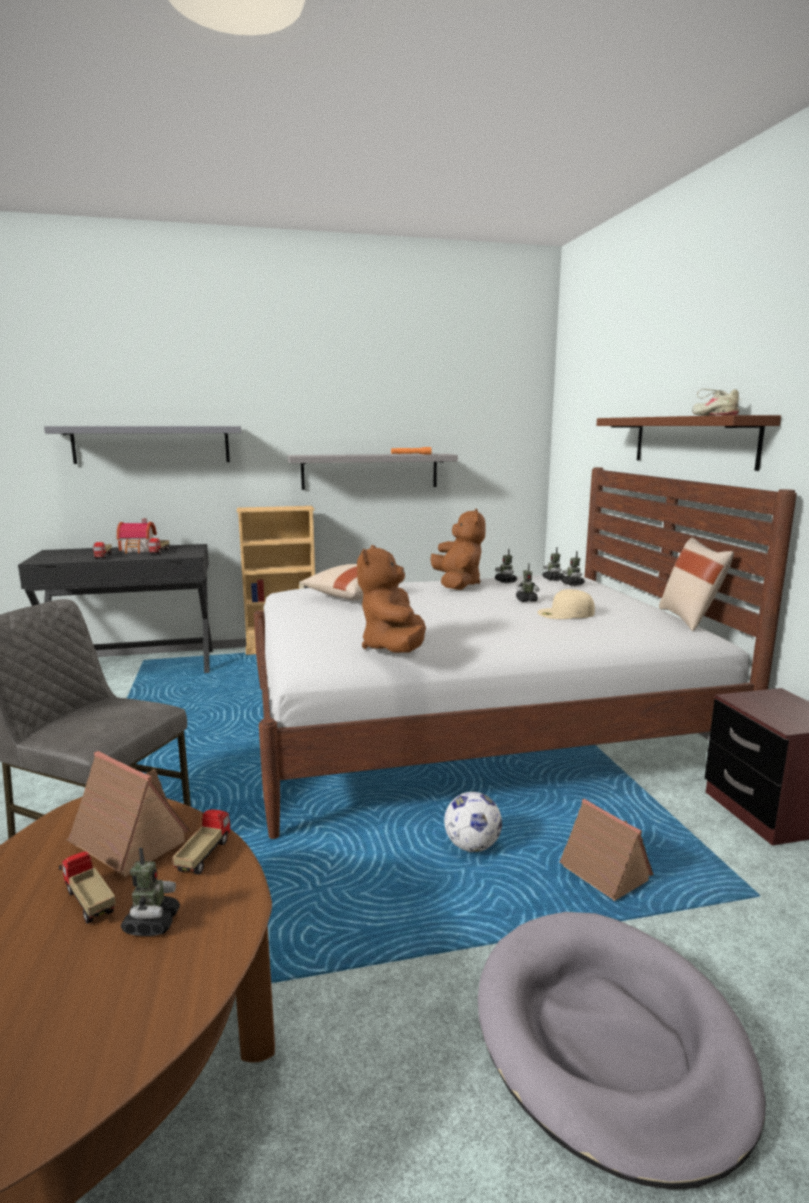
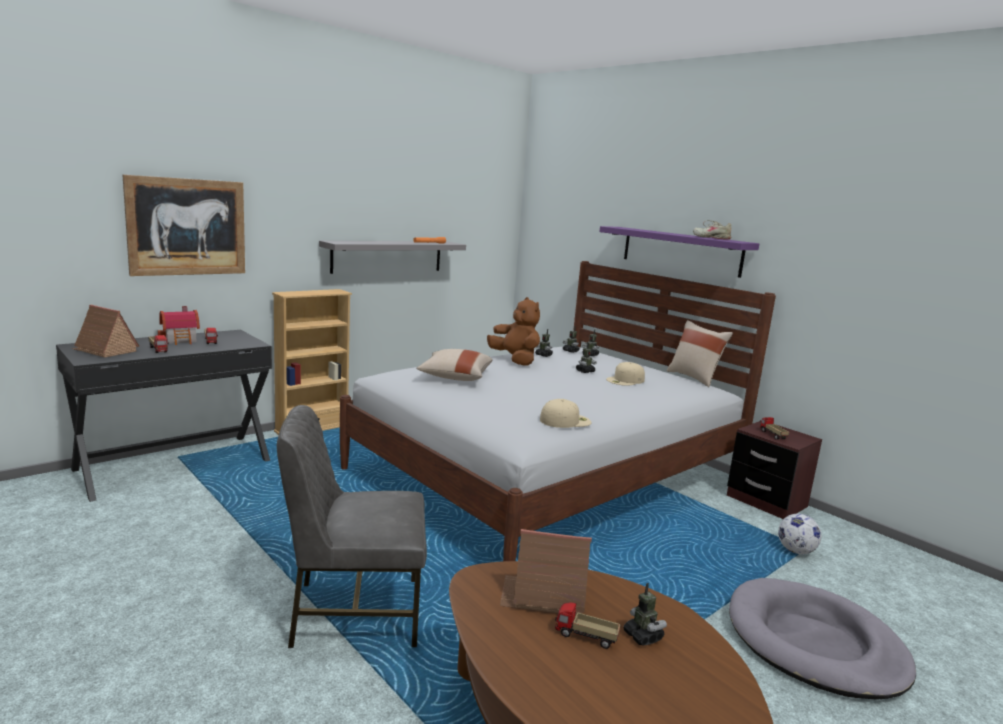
camera: 30 degrees left, 0 degrees up
(152, 444) = (187, 227): grey shelf -> picture
(204, 855) = (606, 590): toy truck -> toy truck (772, 435)
(394, 649) = (565, 420): brown plush toy -> beige cap
(472, 846) = (640, 559): football -> football (796, 551)
(600, 872) = (723, 556): toy house -> toy house (105, 350)
(692, 441) = (681, 251): brown shelf -> purple shelf

